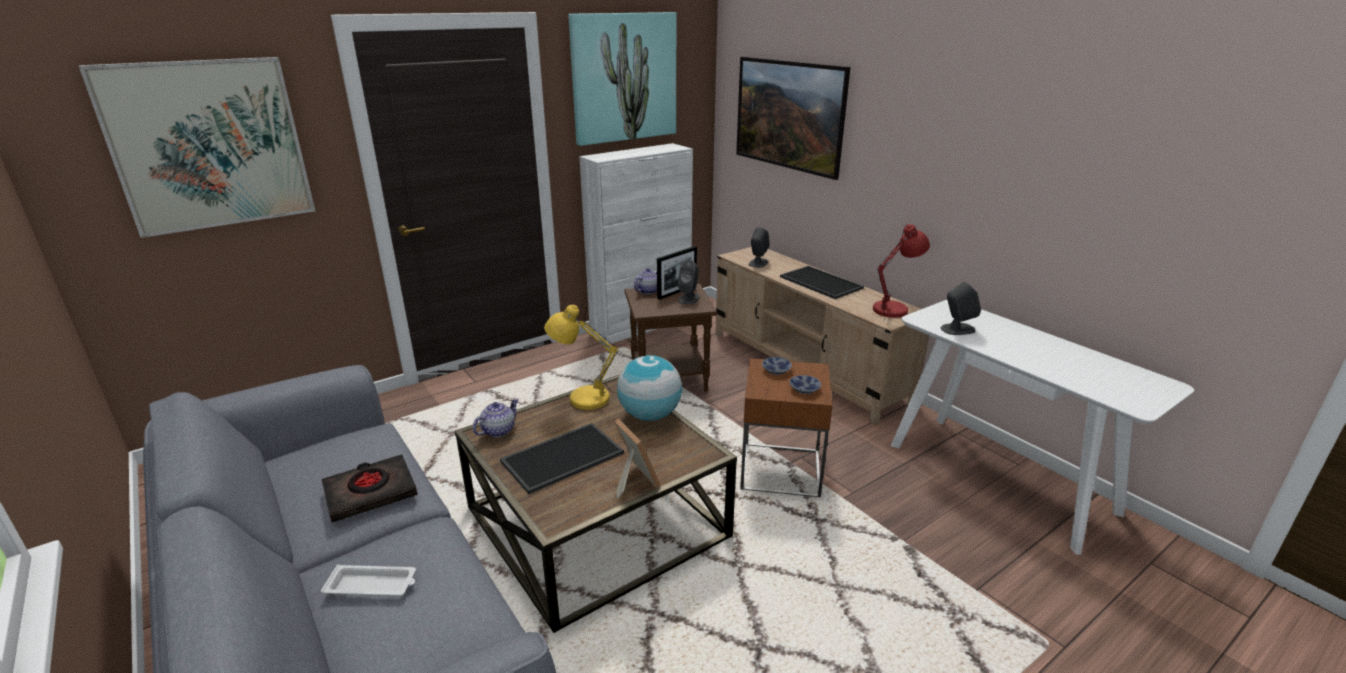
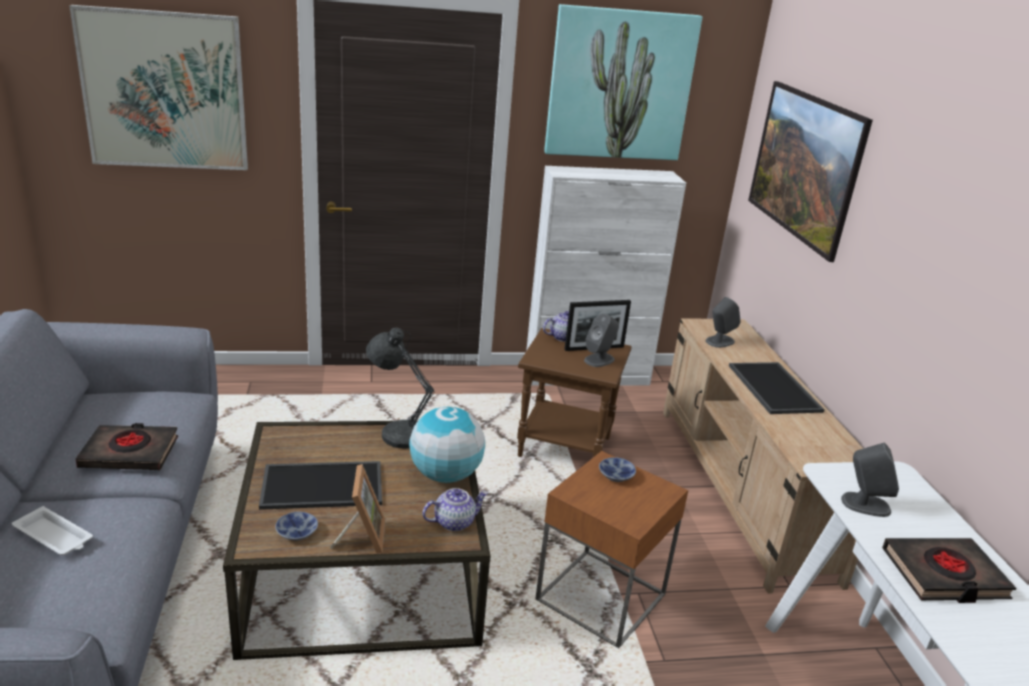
camera: 25 degrees right, 0 degrees up
(498, 430) = (292, 436): teapot -> teapot (454, 522)
(584, 398) = (399, 433): yellow table lamp -> grey table lamp
(803, 390) = (624, 509): bowl -> bowl (295, 533)
(893, 310) = (835, 452): red table lamp -> none
(1035, 353) = (944, 575): none -> black book

